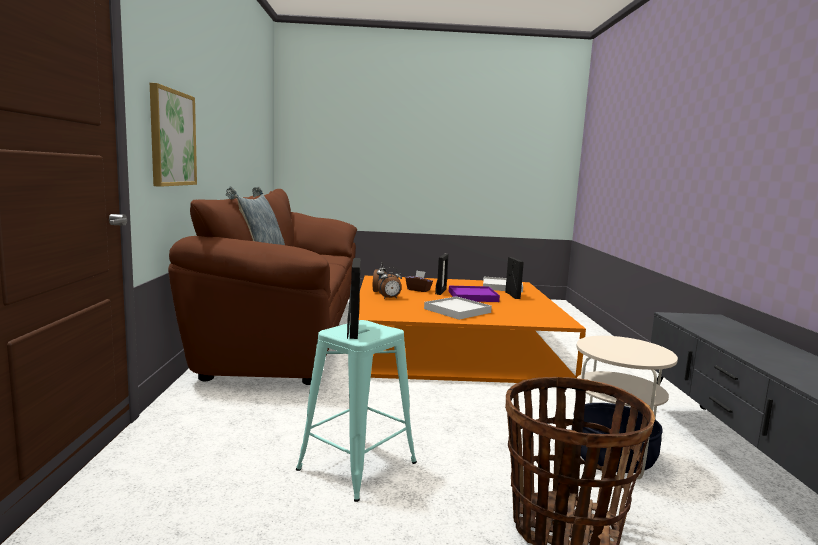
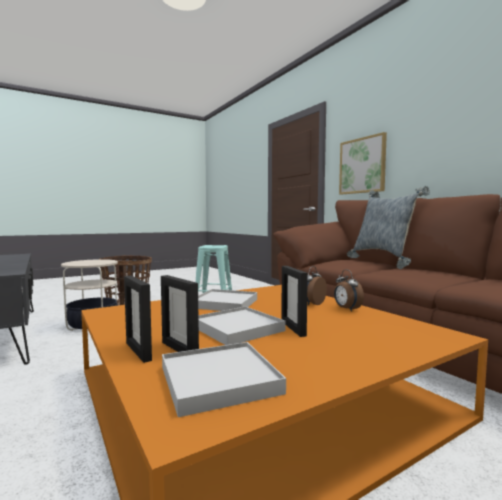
camera: 150 degrees right, 5 degrees down
(353, 330) = (216, 245): picture frame -> picture frame (139, 351)
(418, 290) = (324, 323): brown tissue box -> none
(473, 296) = (237, 329): purple tray -> white tray

